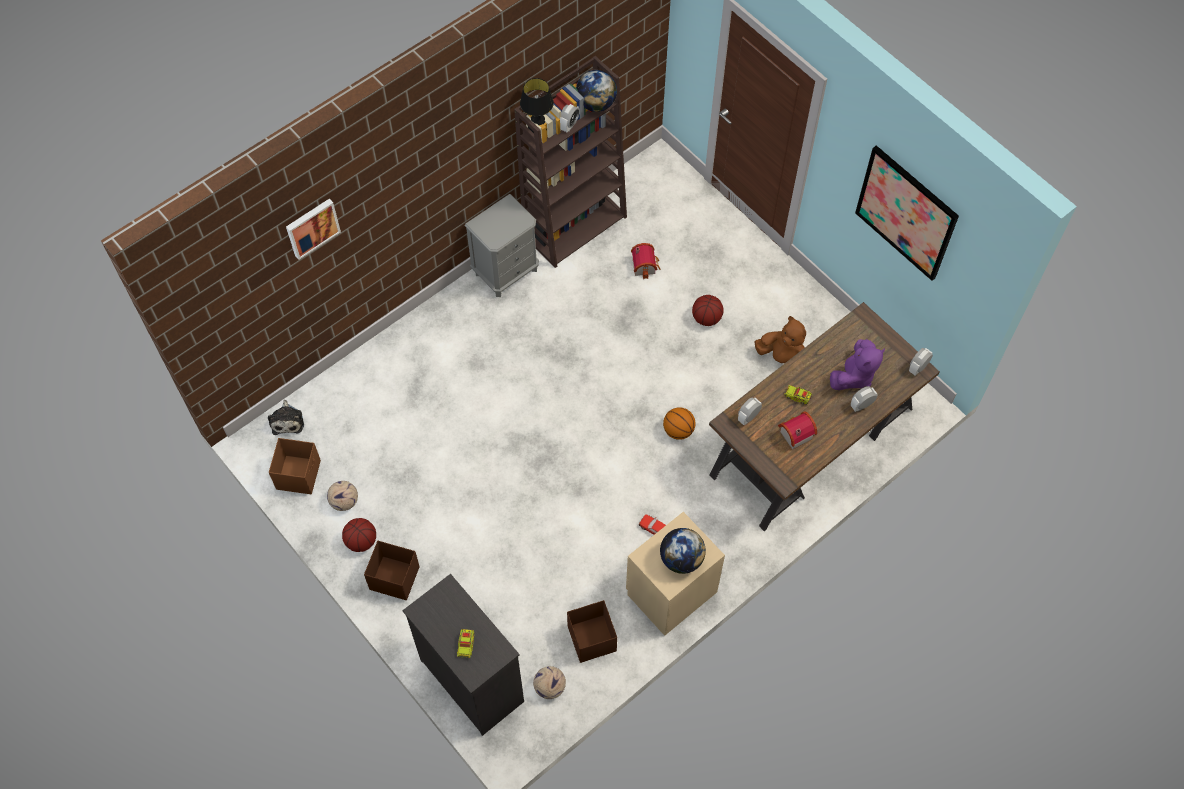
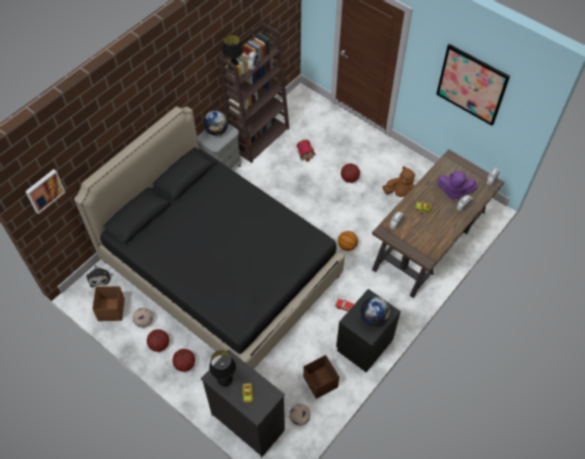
camera: 10 degrees left, 5 degrees down
(312, 227) = (102, 140): picture -> picture (44, 190)
(394, 577) = (185, 364): brown storage box -> basketball
(437, 621) = (225, 381): none -> black table lamp
(474, 436) = (220, 269): none -> black bed
(596, 104) = (267, 52): globe -> globe (216, 131)
(670, 592) = (364, 344): beige nightstand -> black nightstand
(794, 434) = (426, 231): toy house -> none
(854, 376) = (454, 192): purple plush toy -> purple plush toy turned 75 degrees clockwise

